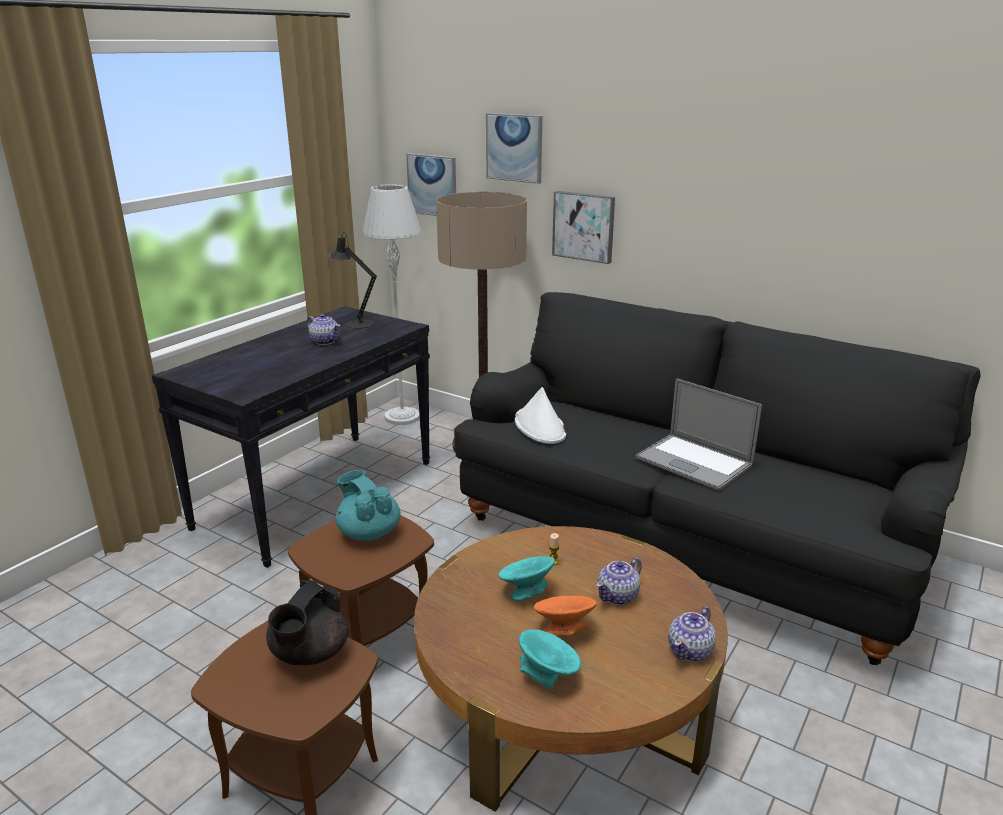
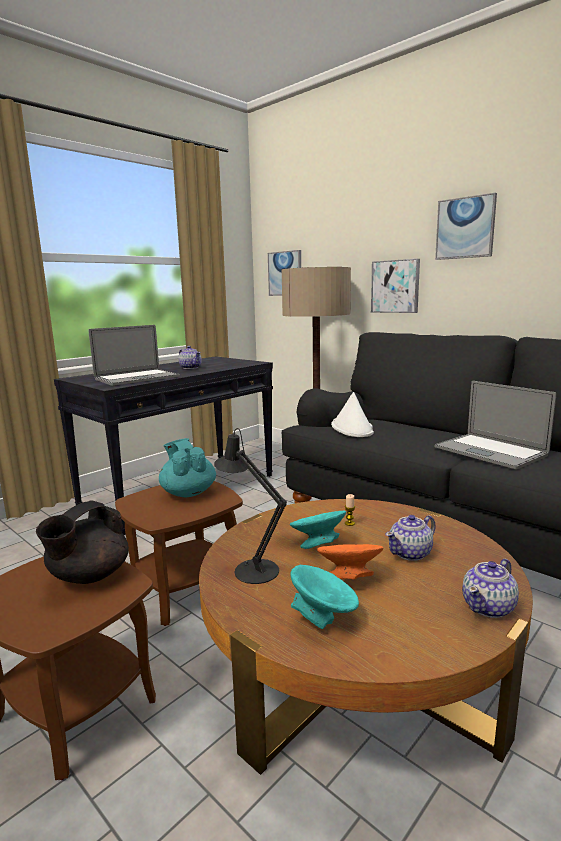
camera: 10 degrees right, 10 degrees down
(267, 372) = (137, 378): none -> laptop
(356, 323) = (219, 361): black table lamp -> black table lamp (251, 568)
(402, 417) = (259, 449): grey floor lamp -> none
(514, 147) = (343, 234): picture -> picture (465, 228)

